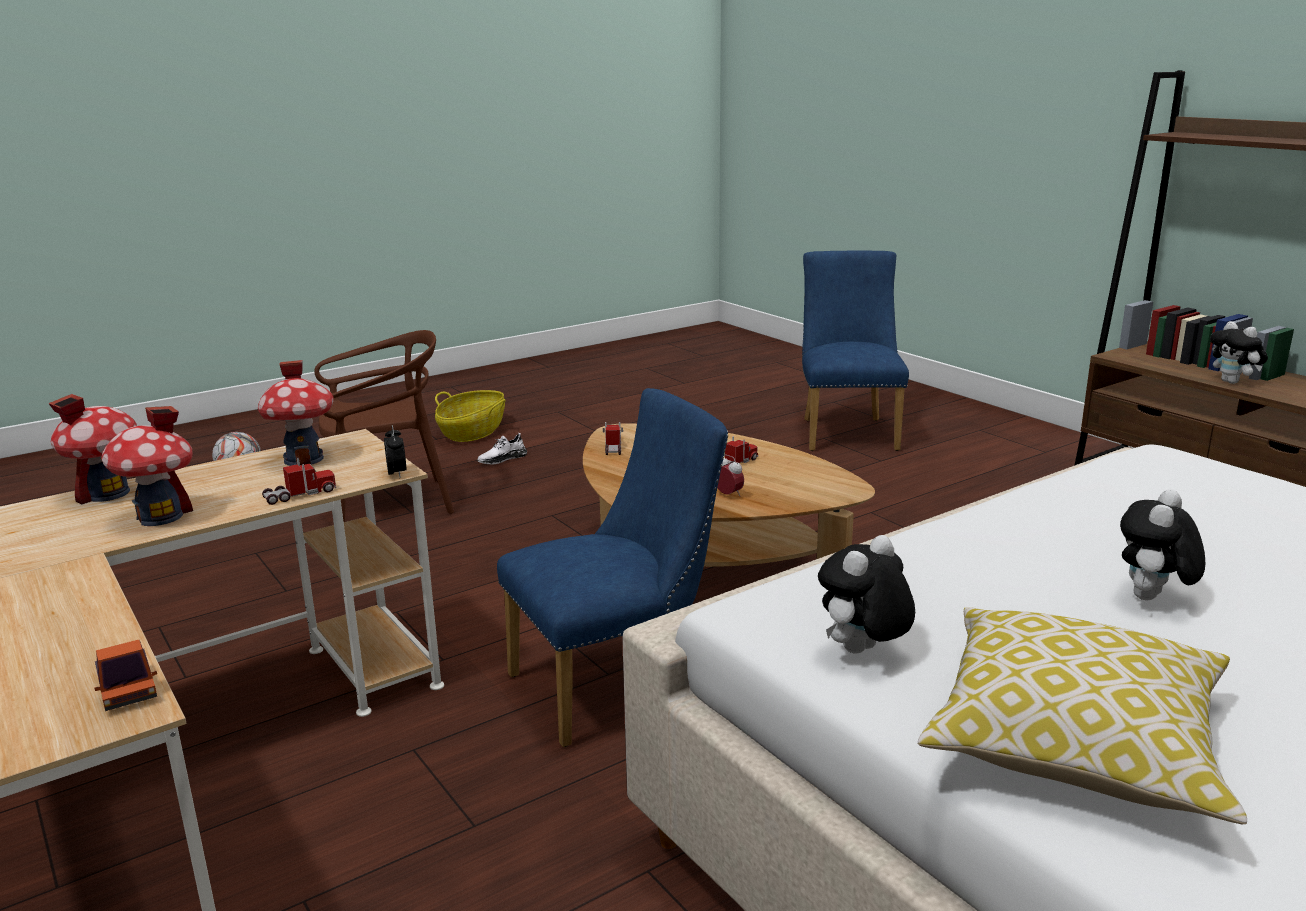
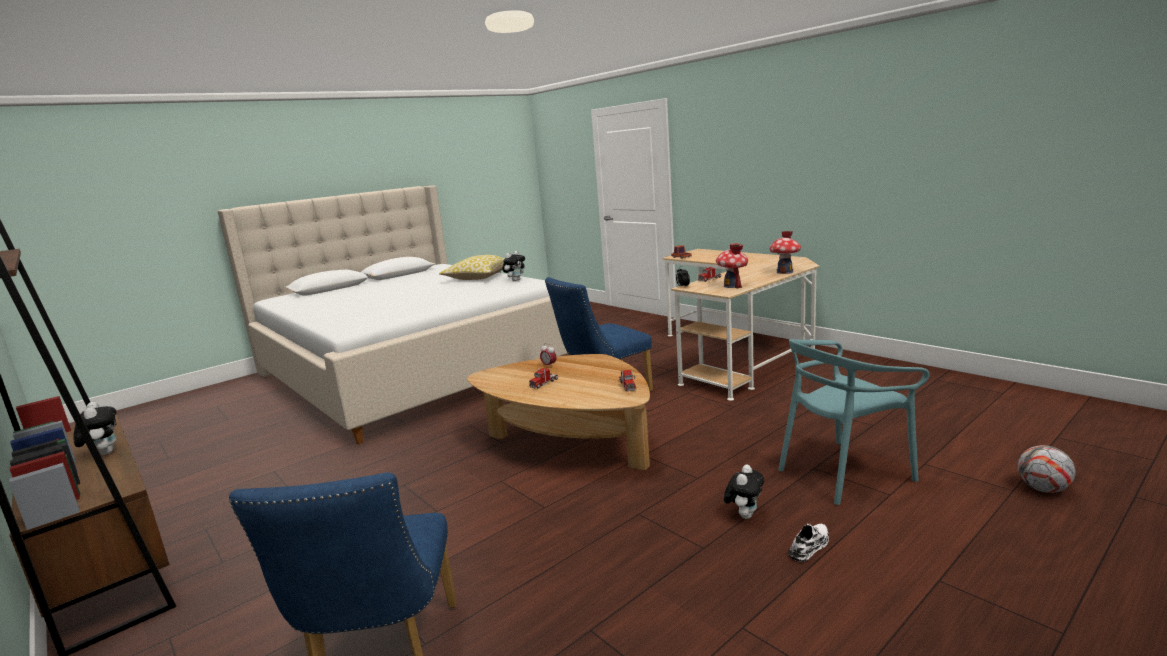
camera: 175 degrees right, 5 degrees down
(160, 517) = (747, 271): toy house -> none
(388, 504) = (843, 472): brown chair -> turquoise chair
(472, 432) = (911, 603): basket -> none
(1152, 599) = (429, 295): plush toy -> plush toy (744, 515)

